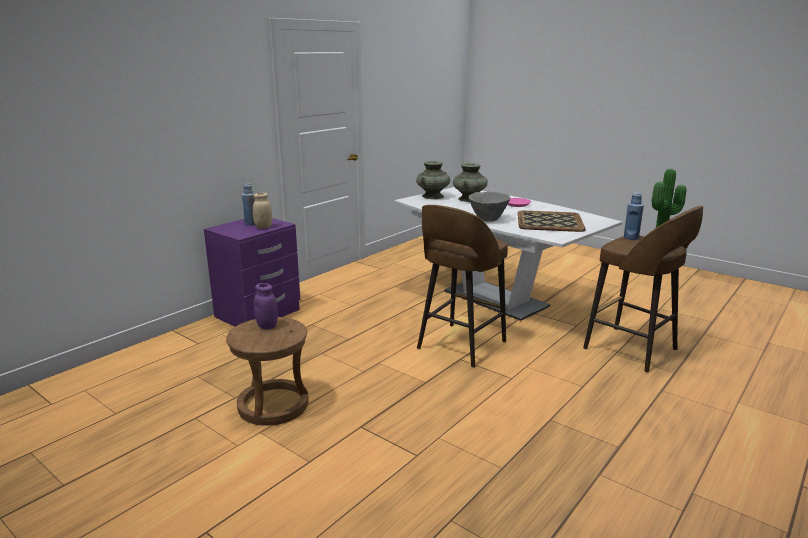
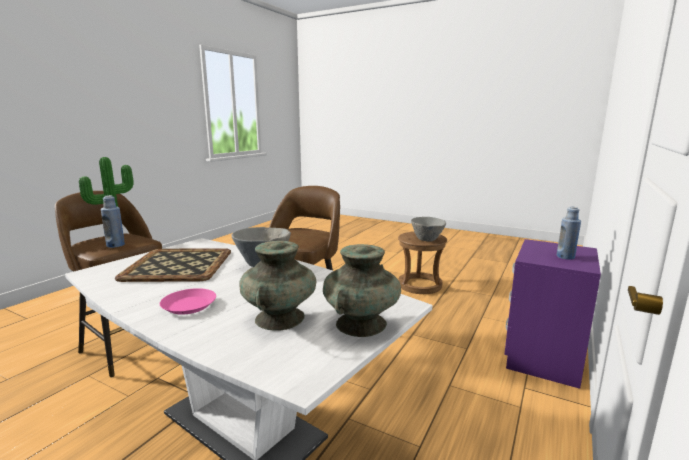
camera: 170 degrees right, 5 degrees down
(263, 227) = (539, 253): beige jar -> none
(267, 326) = (427, 240): purple jar -> grey bowl

